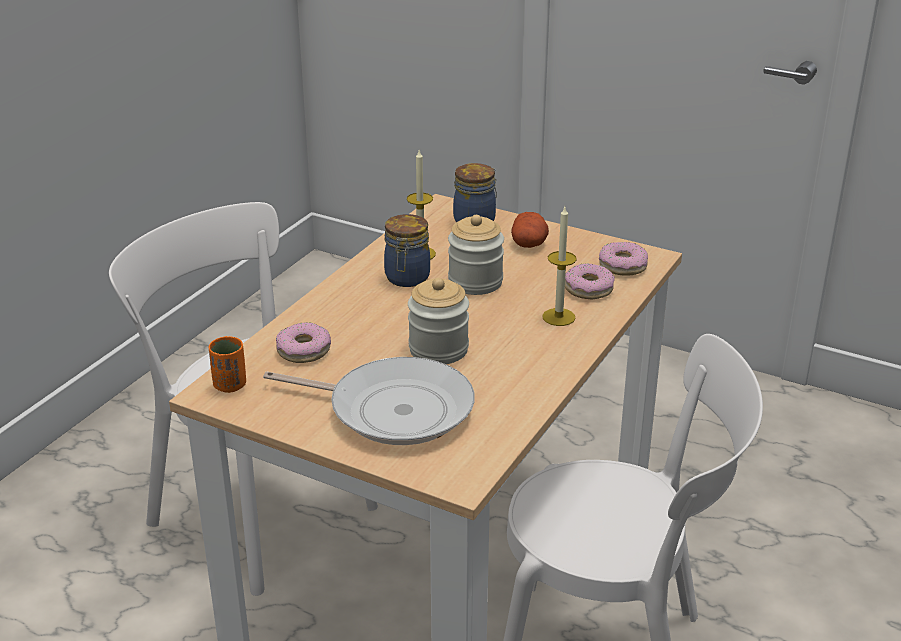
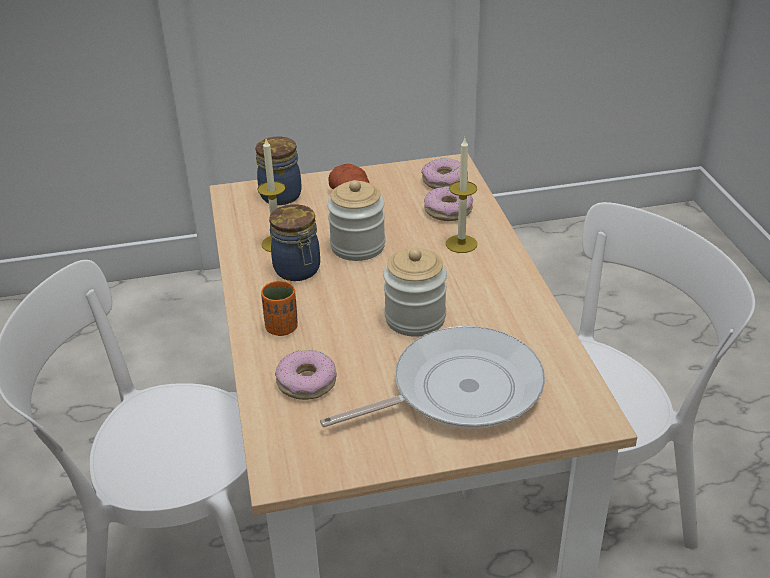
camera: 40 degrees left, 5 degrees up
(230, 385) = (289, 454): orange cup -> orange cup (282, 328)

